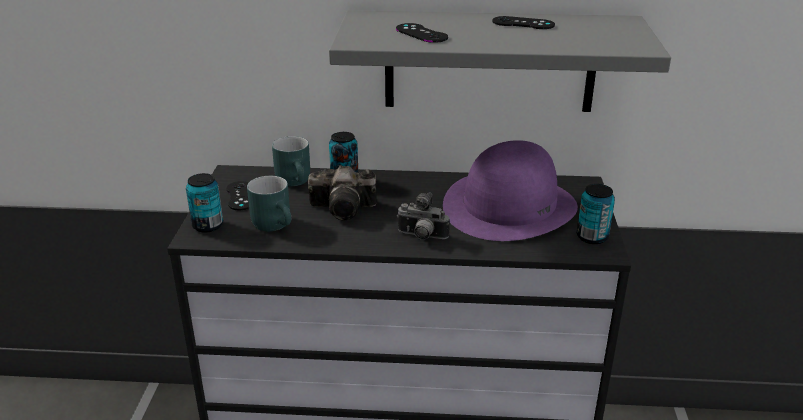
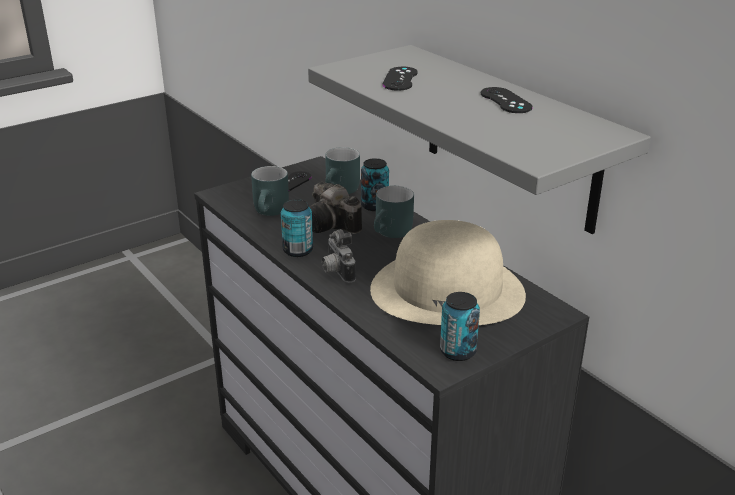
camera: 50 degrees right, 0 degrees up
(207, 225) = (237, 191): can -> can (298, 250)
(399, 191) = (393, 234): none -> turquoise mug
(509, 206) = (448, 290): purple hat -> beige hat

